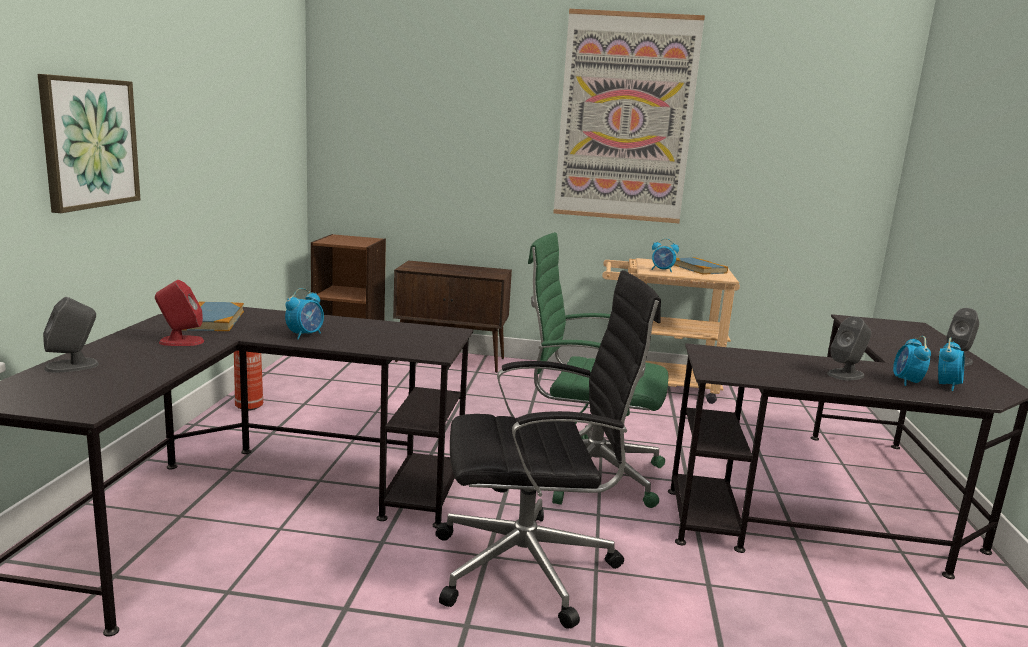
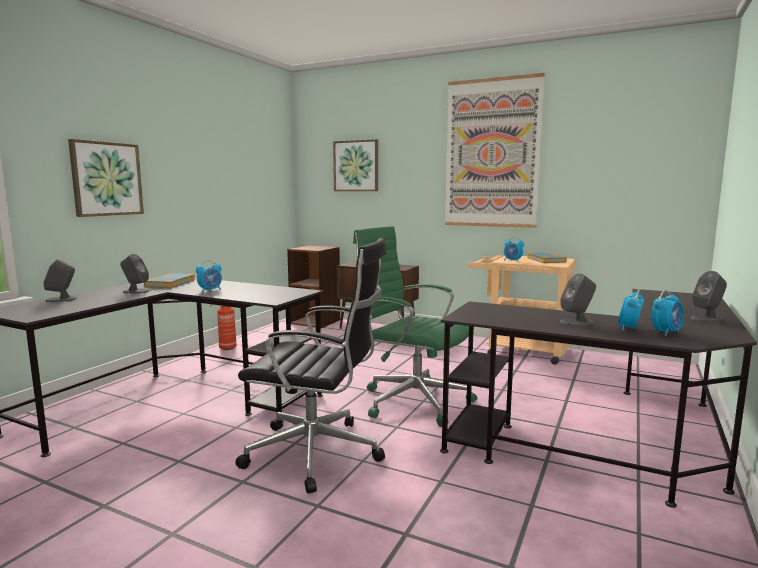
camera: 20 degrees right, 5 degrees down
(181, 341) = (135, 291): red speaker -> grey speaker
(416, 117) = (356, 166): none -> picture

